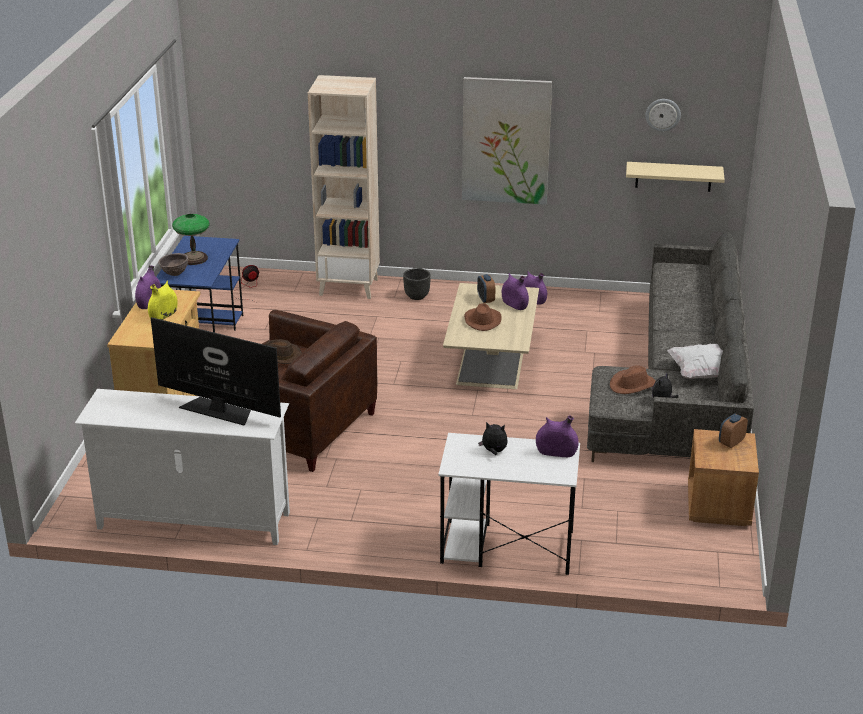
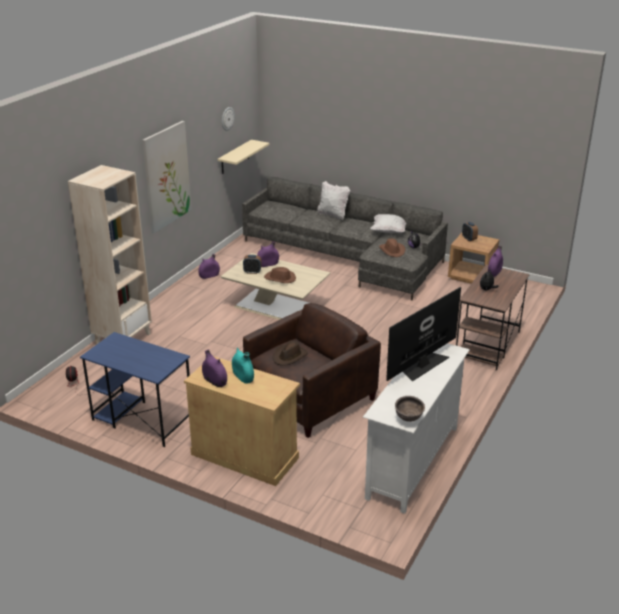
camera: 70 degrees left, 0 degrees up
(163, 315) = (243, 377): yellow vase -> turquoise vase
(174, 274) = (153, 370): brown bowl -> brown bowl (408, 419)
(194, 258) = (131, 357): table lamp -> none
(417, 296) = (164, 315): black planter -> none
(506, 547) = (487, 345): white desk -> brown desk
(708, 319) = (333, 215): none -> white pillow

